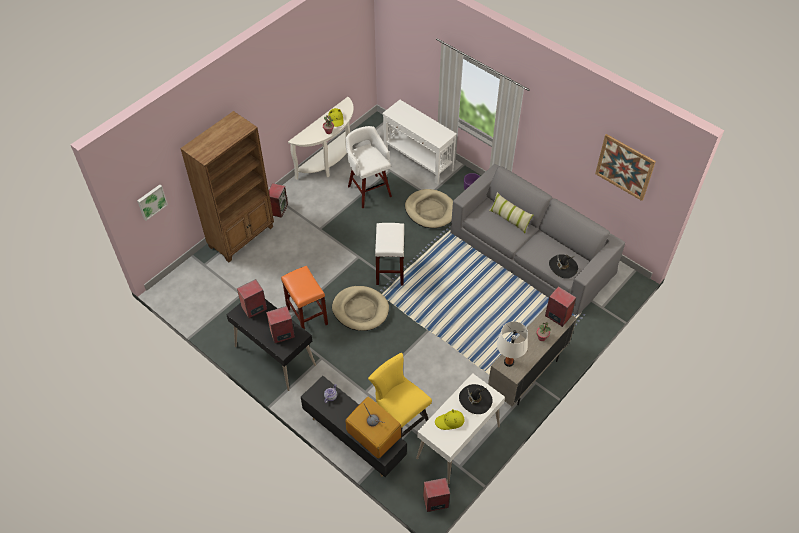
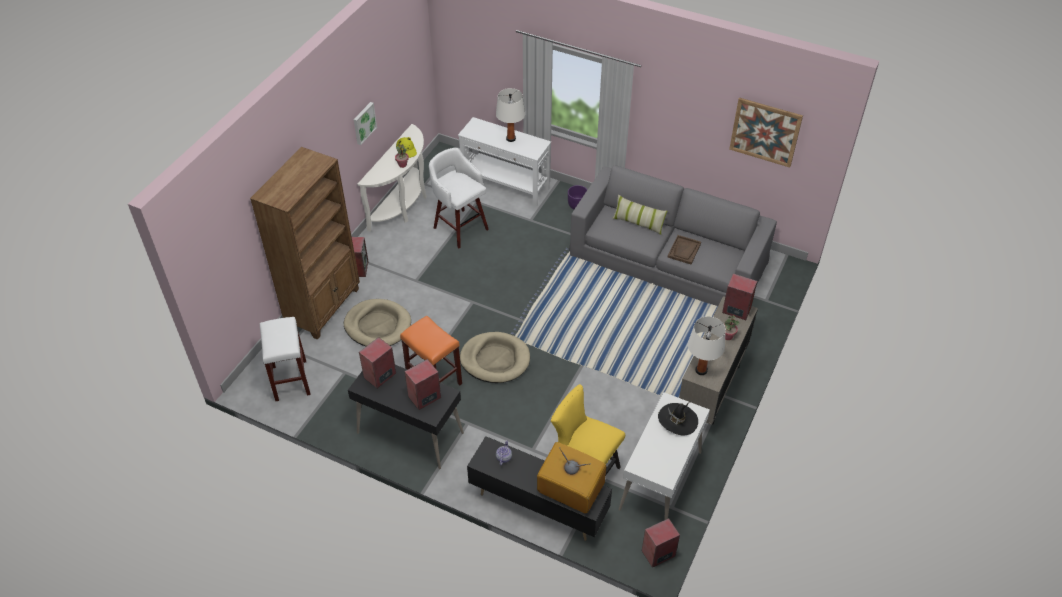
camera: 15 degrees left, 5 degrees down
(151, 201) = (223, 272): picture -> picture (363, 123)
(390, 270) = (514, 309): white stool -> white stool (290, 380)
(424, 124) = (511, 138): none -> white table lamp
(430, 210) = (538, 236): beige dog bed -> beige dog bed (378, 325)
(450, 421) = (657, 450): yellow hat -> none
(539, 251) = (684, 250): none -> brown tray
(563, 267) = (716, 262): black hat -> none

